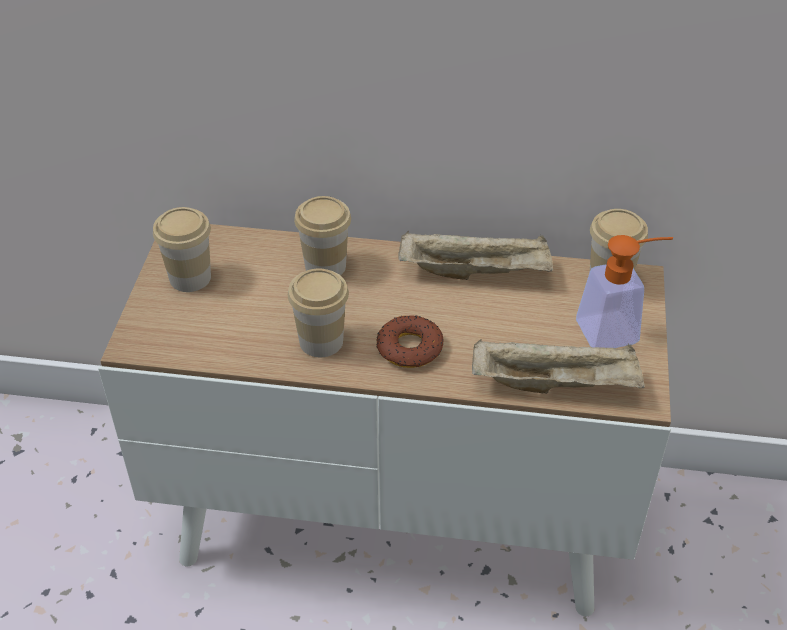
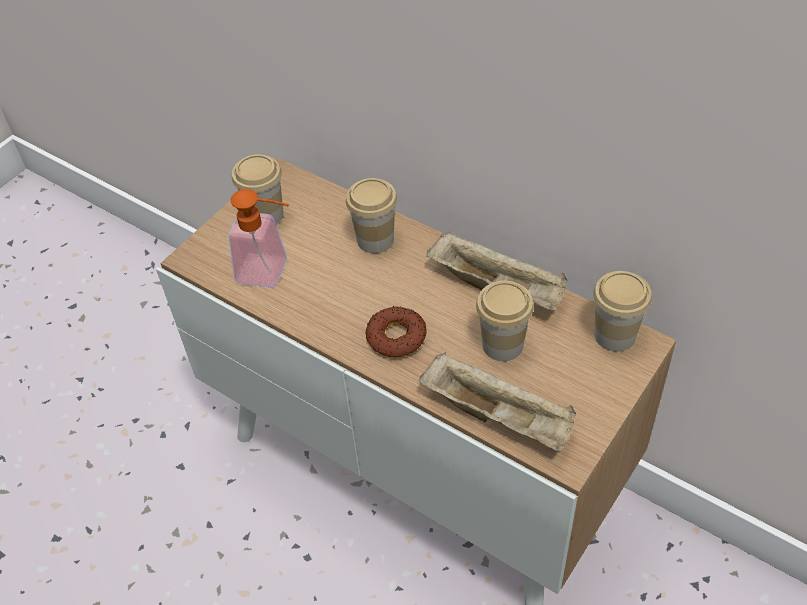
camera: 30 degrees right, 5 degrees up
(321, 341) = (330, 305): cup -> cup (502, 345)
(617, 330) = (588, 386): soap dispenser -> soap dispenser (271, 272)

